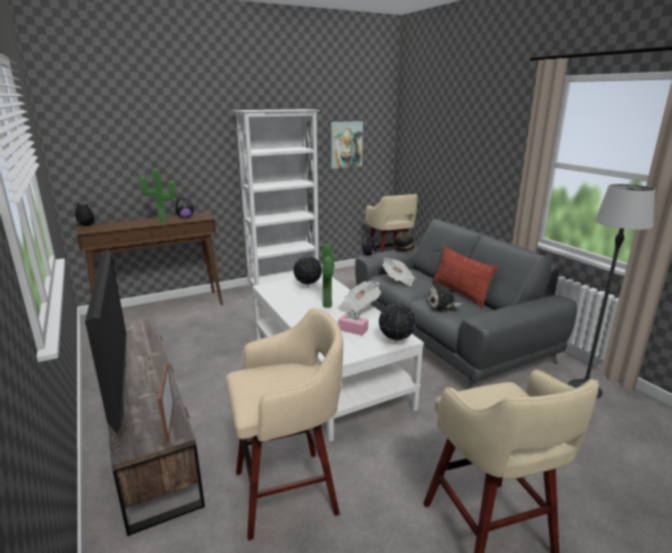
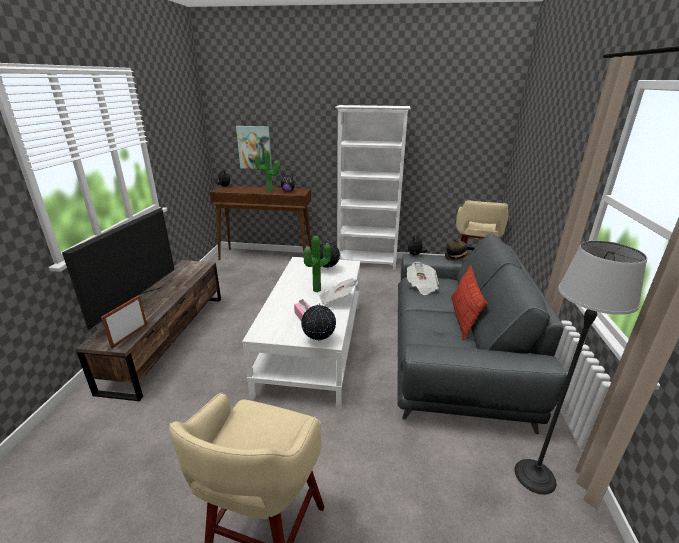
camera: 35 degrees right, 5 degrees up
(289, 491) = (187, 419): beige stool -> none
(345, 144) = (450, 143): picture -> picture (254, 147)
(443, 306) = (426, 325): plush toy -> none

